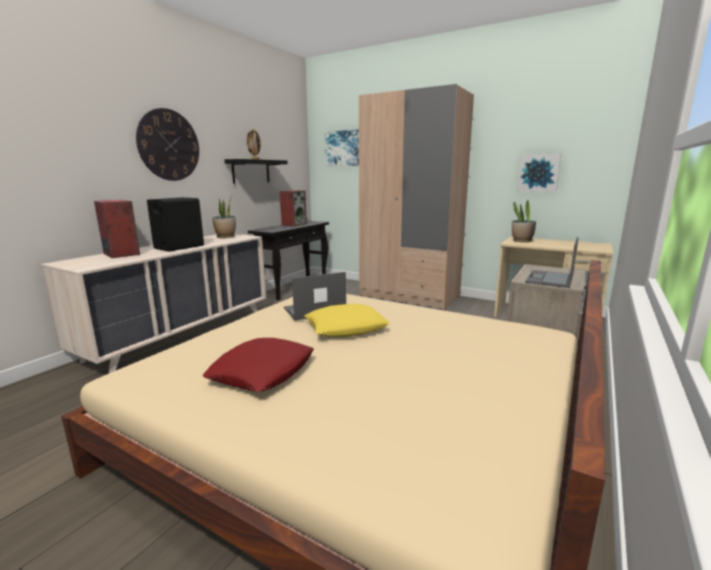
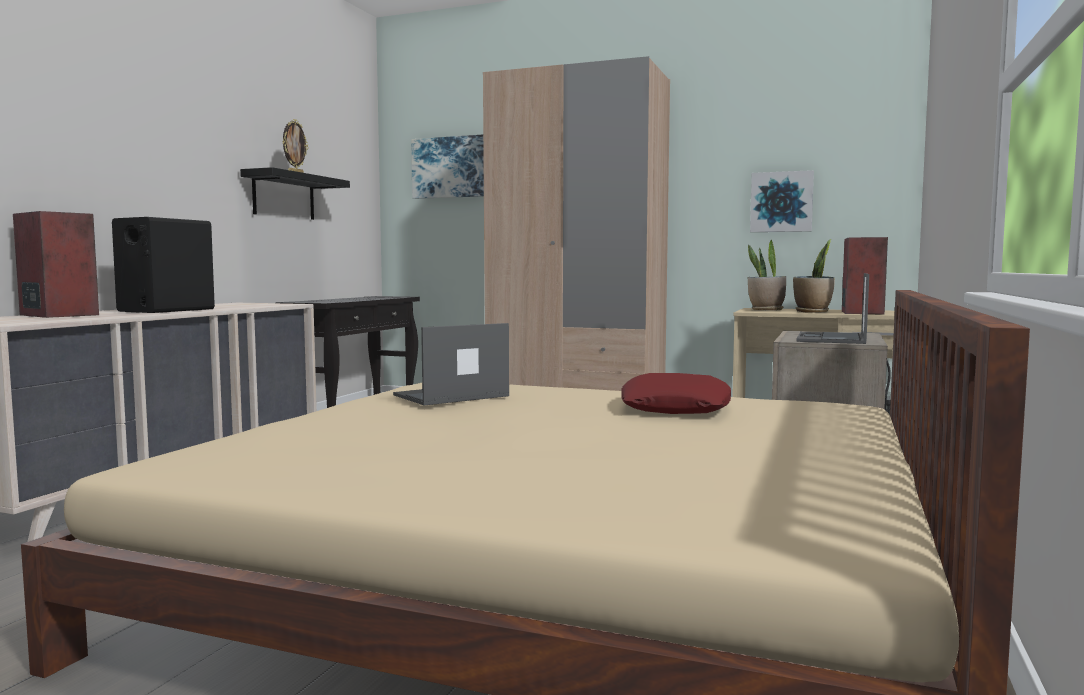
camera: 10 degrees left, 10 degrees down
(169, 145) = (149, 132): wall clock -> none
(226, 237) = (244, 304): potted plant -> potted plant (812, 311)
(262, 372) = (407, 452): red pillow -> red pillow (676, 407)
(294, 224) = (357, 298): speaker -> speaker (861, 312)
(346, 327) = (520, 410): yellow pillow -> none

